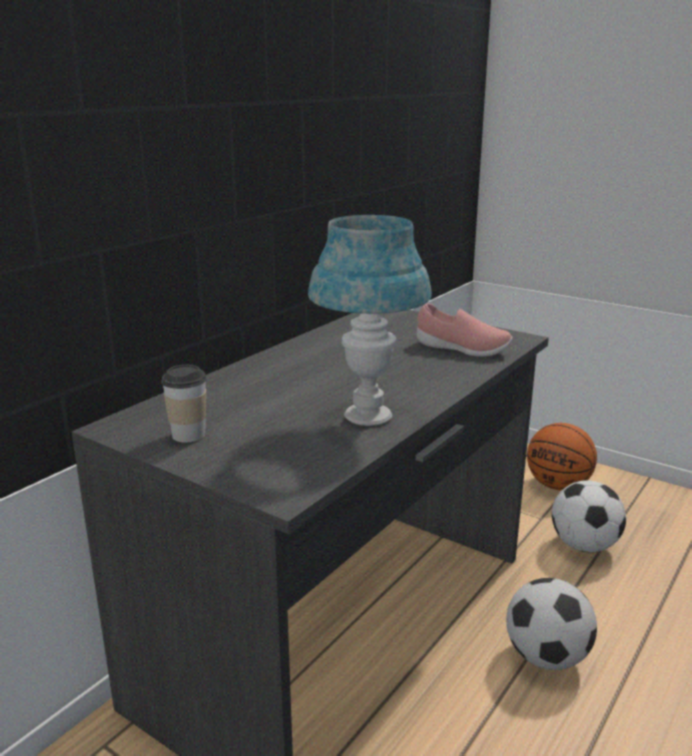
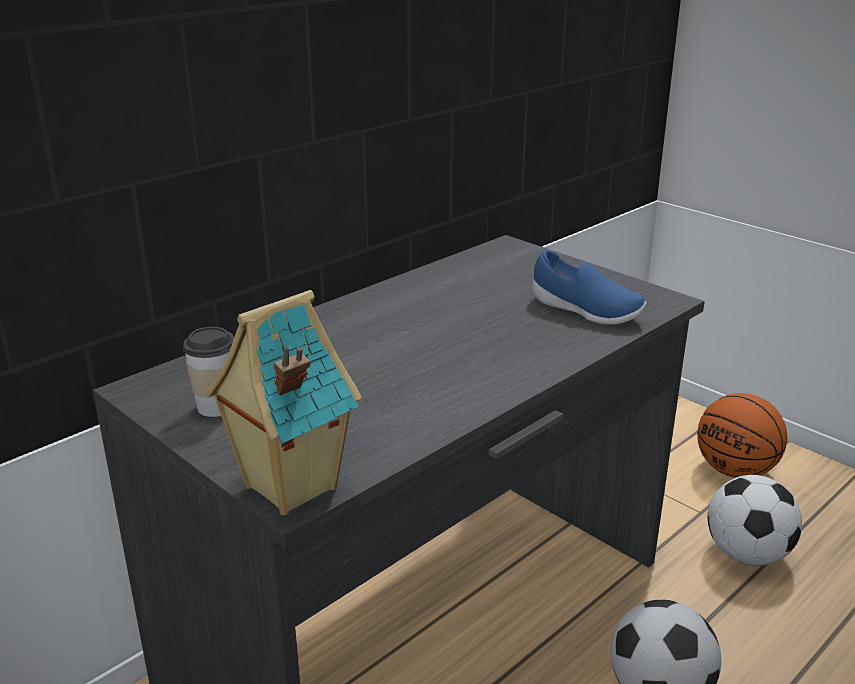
camera: 10 degrees right, 5 degrees up
(276, 487) = (287, 488): none -> toy house
(368, 416) = (431, 400): blue table lamp -> none
(461, 349) = (585, 311): pink shoe -> blue shoe

